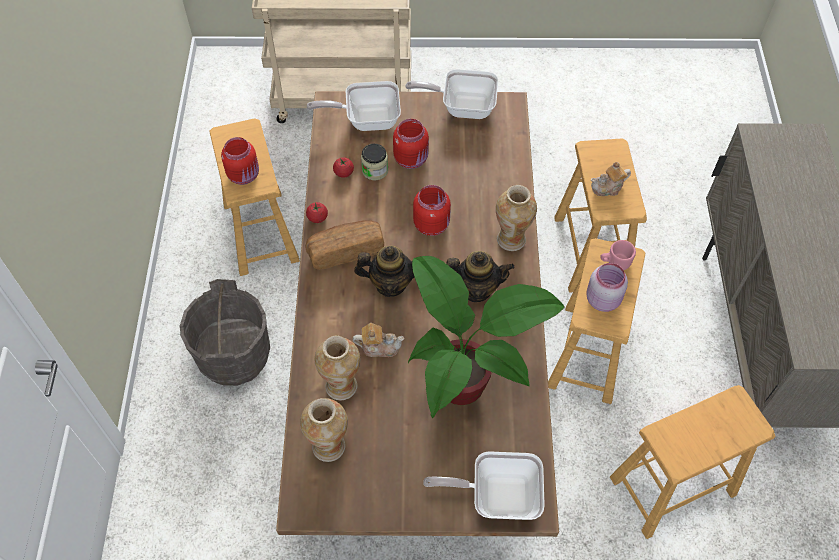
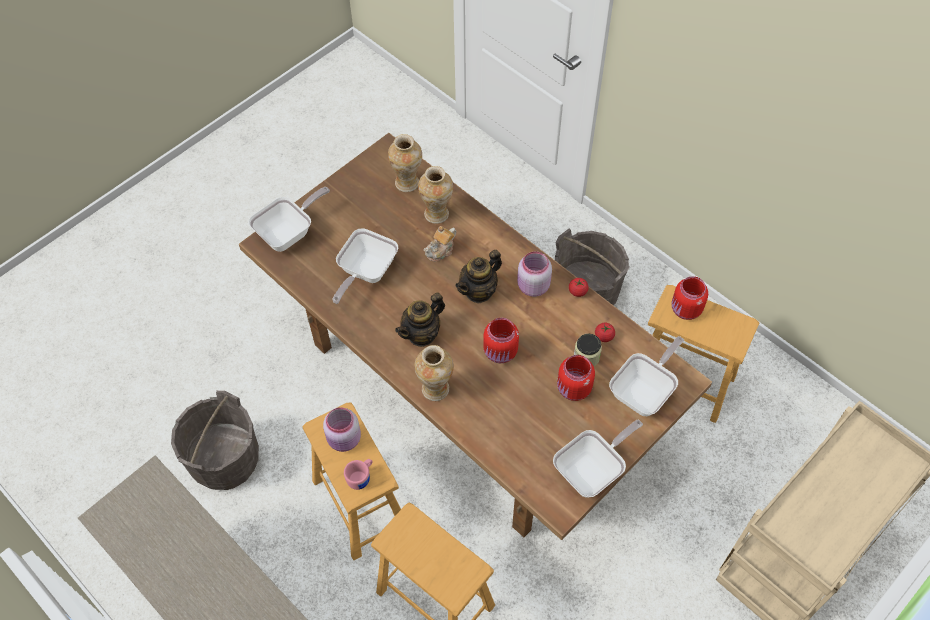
camera: 135 degrees right, 0 degrees up
(345, 251) = (532, 286): bread -> pink jar
(466, 385) = (365, 273): potted plant -> frying pan
(608, 188) = (425, 543): teapot -> none
(673, 486) = (225, 460): brown stool -> grey bucket

